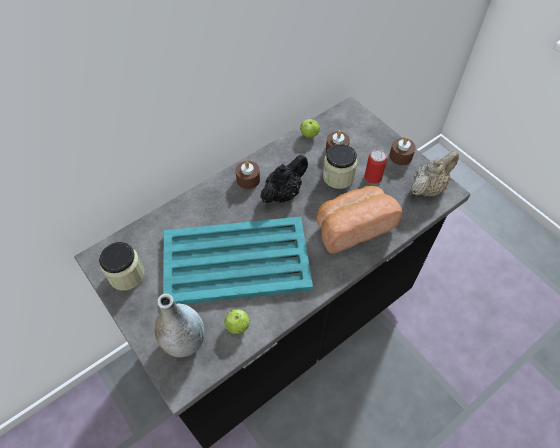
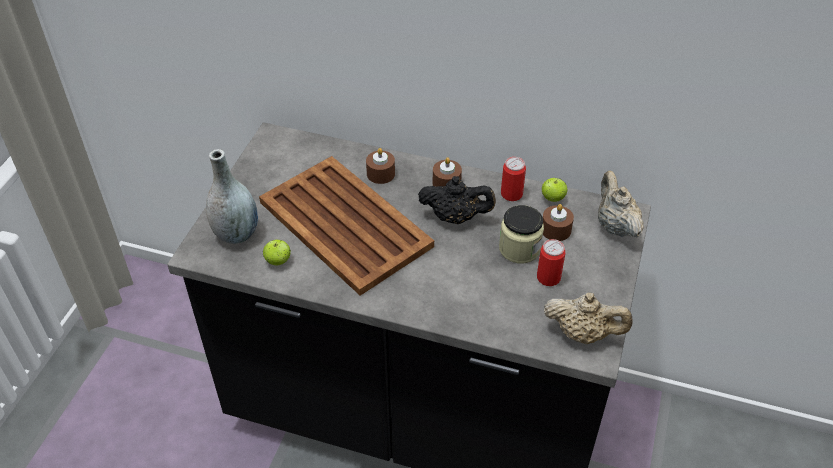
camera: 55 degrees right, 10 degrees down
(126, 275) = (271, 162): jar -> none
(237, 261) = (345, 225): turquoise tray -> brown tray
(288, 152) = (511, 194): none -> can
(352, 226) = (465, 291): bread -> none
(355, 121) = (615, 225): none -> beige teapot
(400, 156) = (604, 288): brown candle -> brown candle (380, 174)

